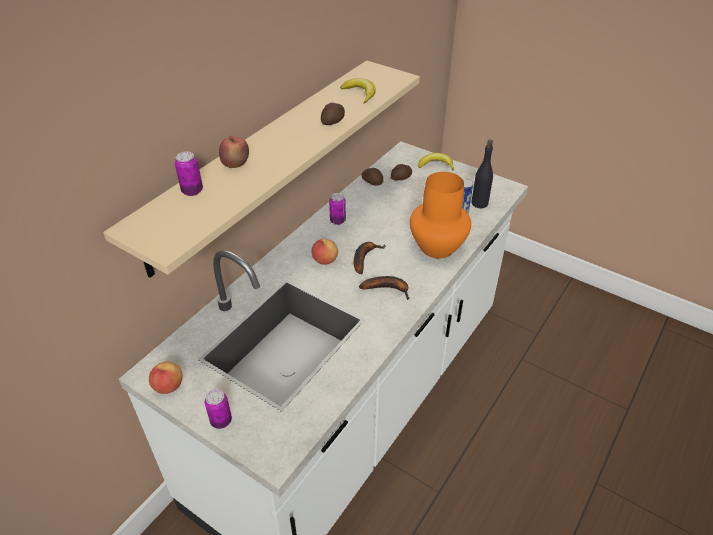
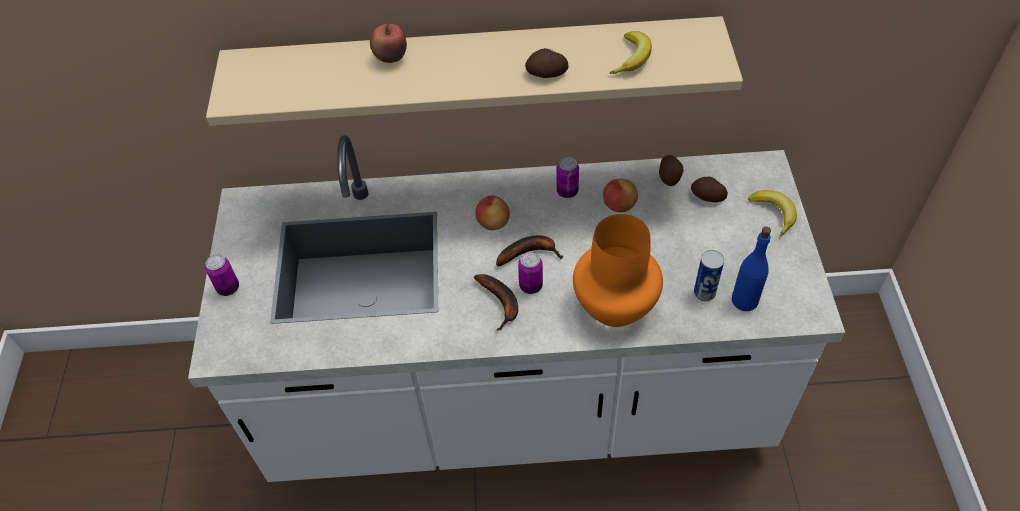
camera: 55 degrees right, 10 degrees up
(168, 387) = (237, 226): apple -> apple (619, 206)
(192, 191) = (322, 60): can -> can (531, 286)
(479, 203) = (745, 300): black bottle -> blue bottle

